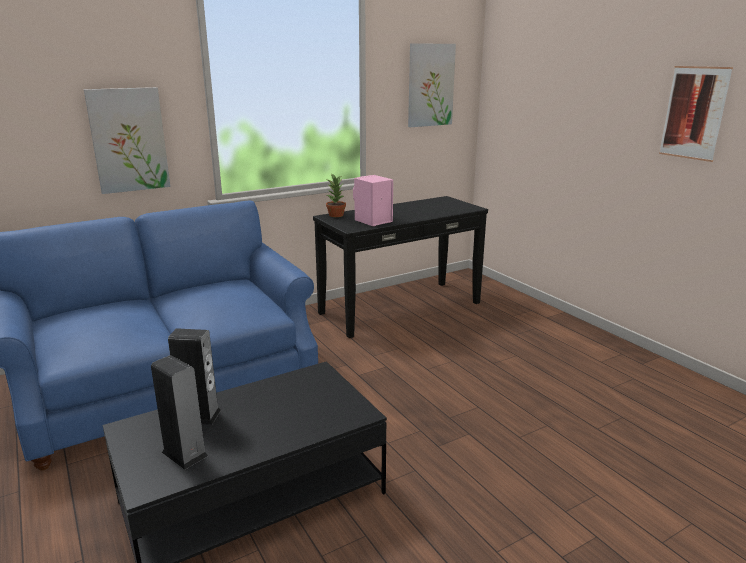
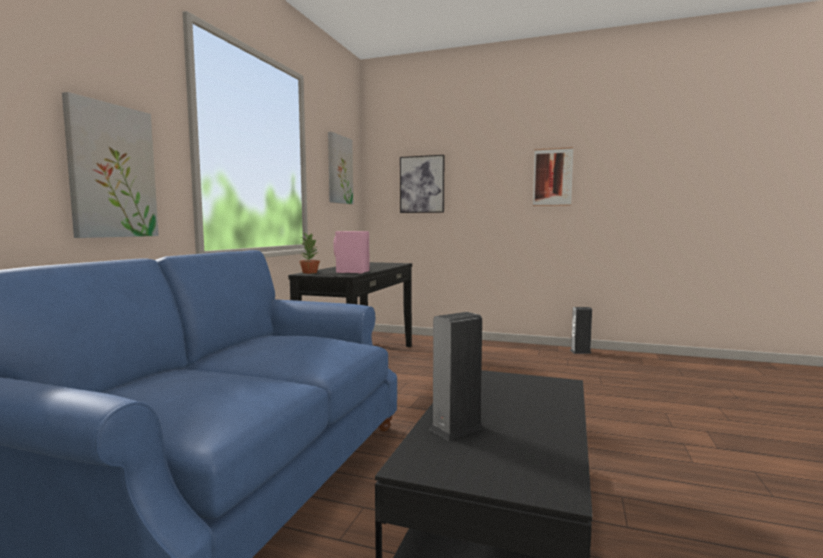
camera: 40 degrees left, 15 degrees down
(184, 454) = (520, 455): speaker -> speaker (580, 351)
(536, 103) = (422, 184): none -> picture

